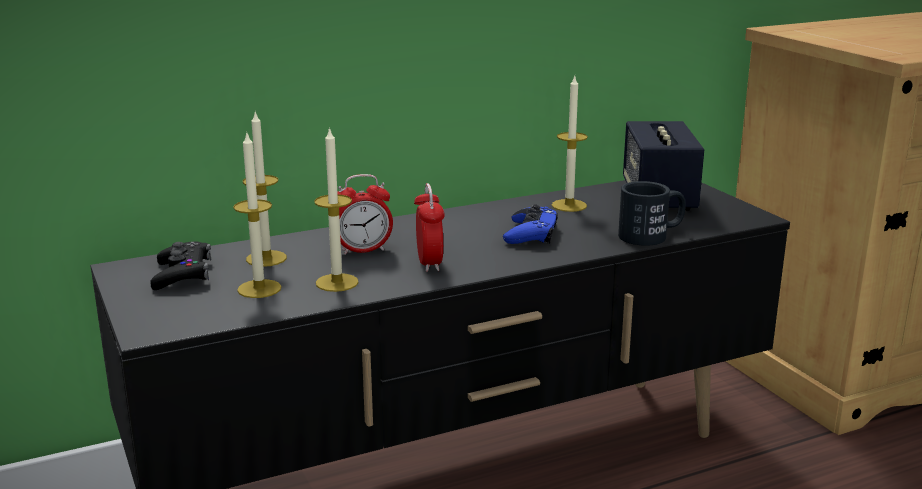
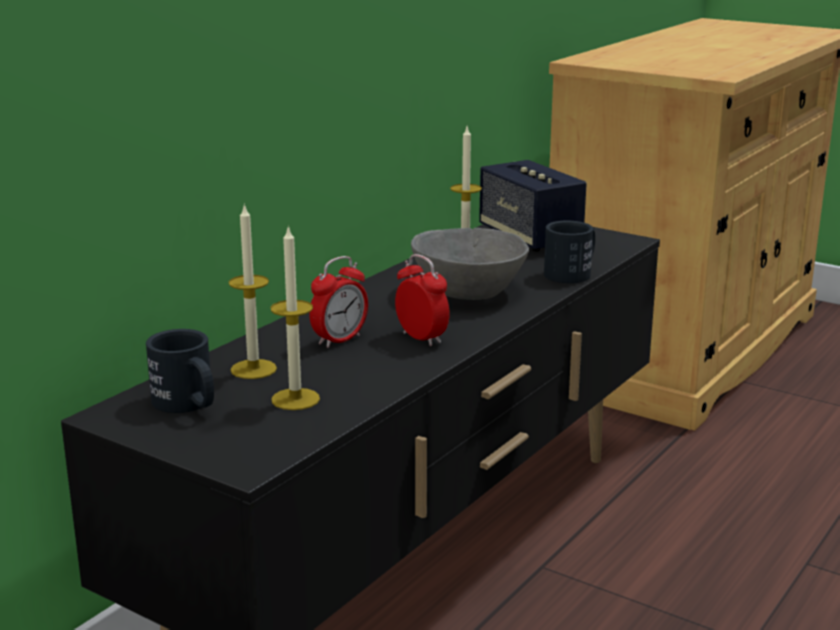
camera: 30 degrees left, 0 degrees up
(183, 274) = (189, 404): black game controller -> black mug
(337, 282) = (363, 375): candle -> none
(530, 234) = (470, 292): blue game controller -> grey bowl

